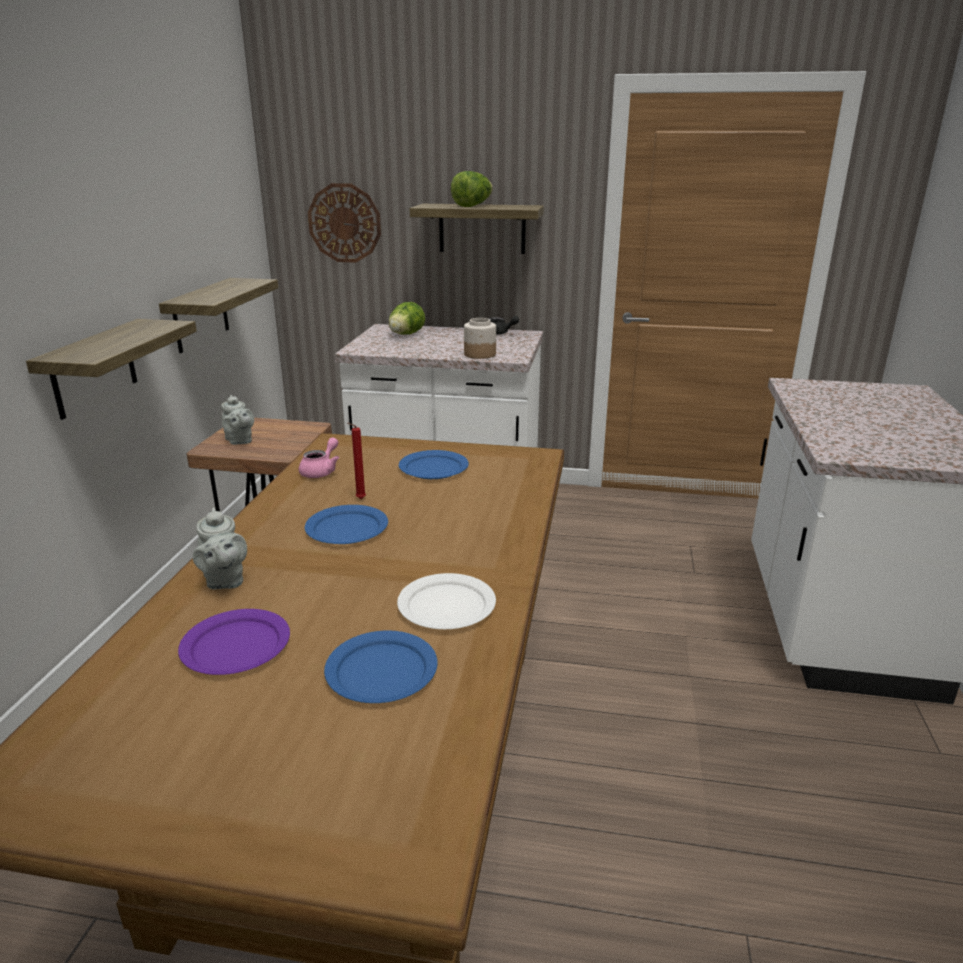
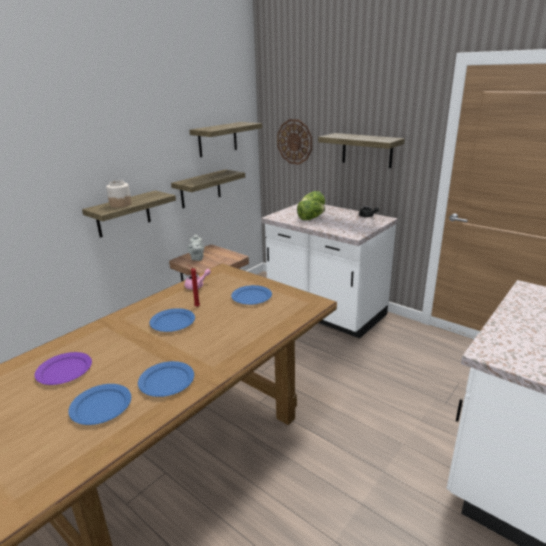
camera: 30 degrees right, 0 degrees up
(214, 220) = (217, 139): none -> shelf
(224, 581) = (95, 335): grey teapot -> none
(446, 605) = (167, 381): white plate -> blue plate
(472, 206) = (357, 137): lettuce -> lettuce (310, 219)
(479, 354) = (337, 229): jar -> jar (120, 204)

